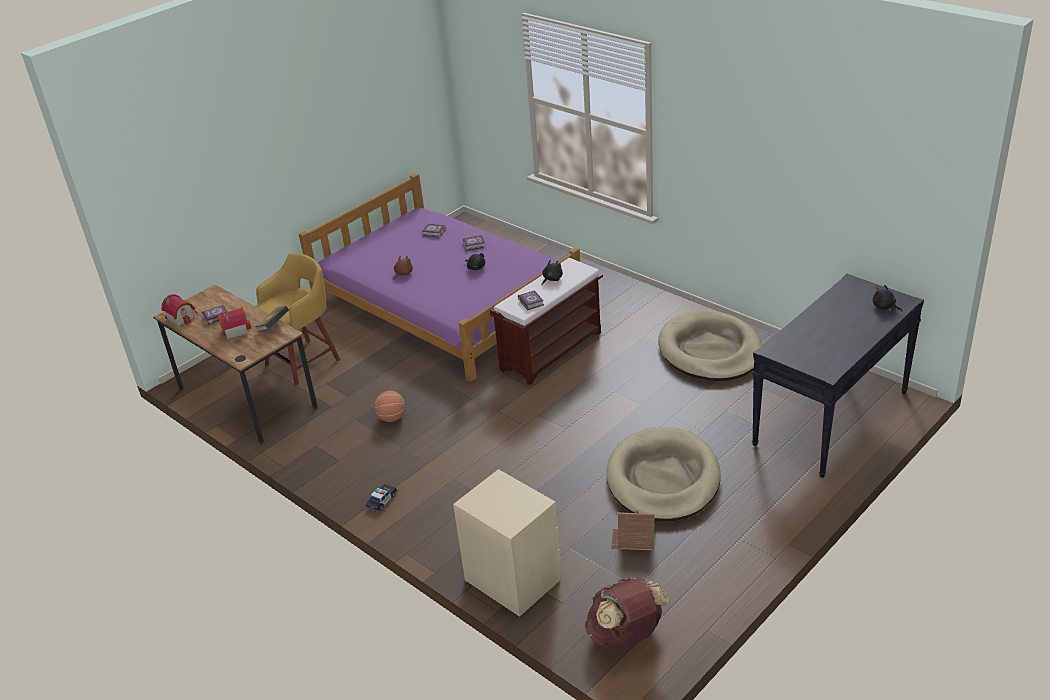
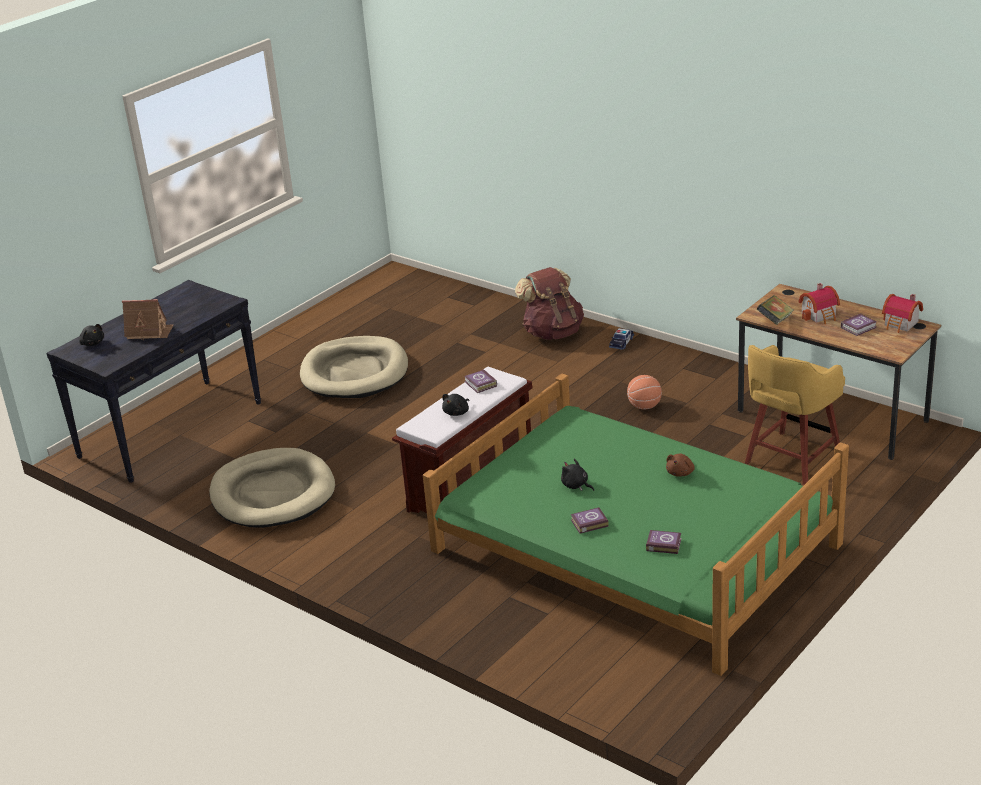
camera: 175 degrees right, 5 degrees down
(446, 302) = (632, 548): purple bed -> green bed
(513, 579) = (487, 306): beige nightstand -> none
(626, 636) = (399, 286): brown backpack -> brown backpack (552, 333)
(634, 539) = (387, 333): toy house -> toy house (149, 332)

